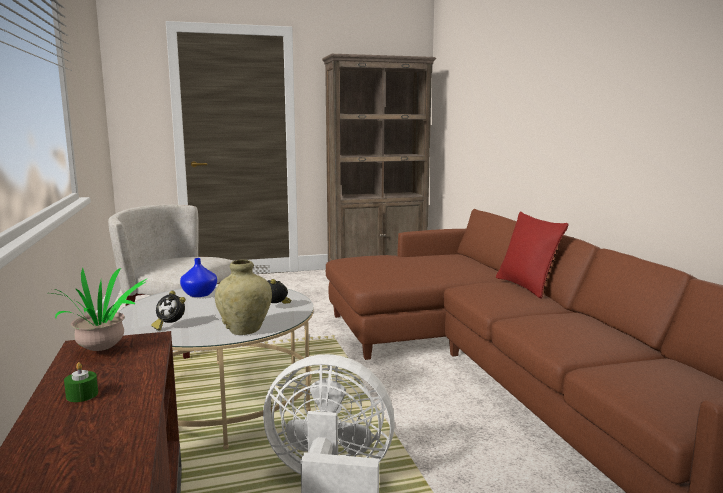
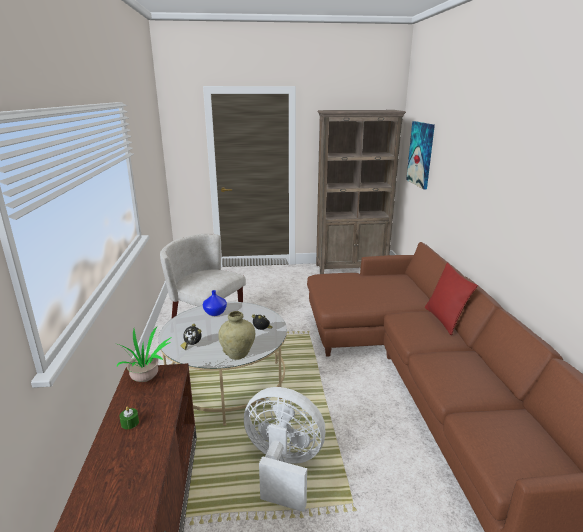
camera: 10 degrees right, 10 degrees up
(460, 107) = (421, 154): none -> picture

